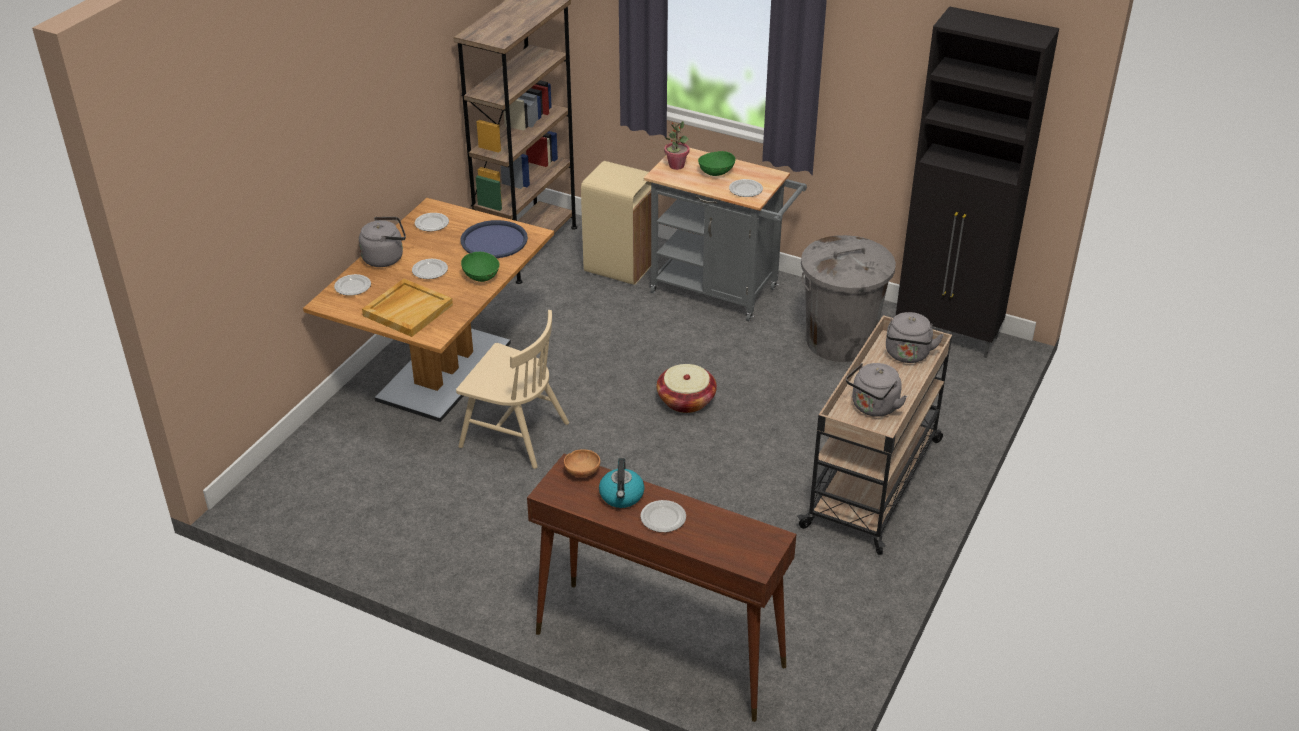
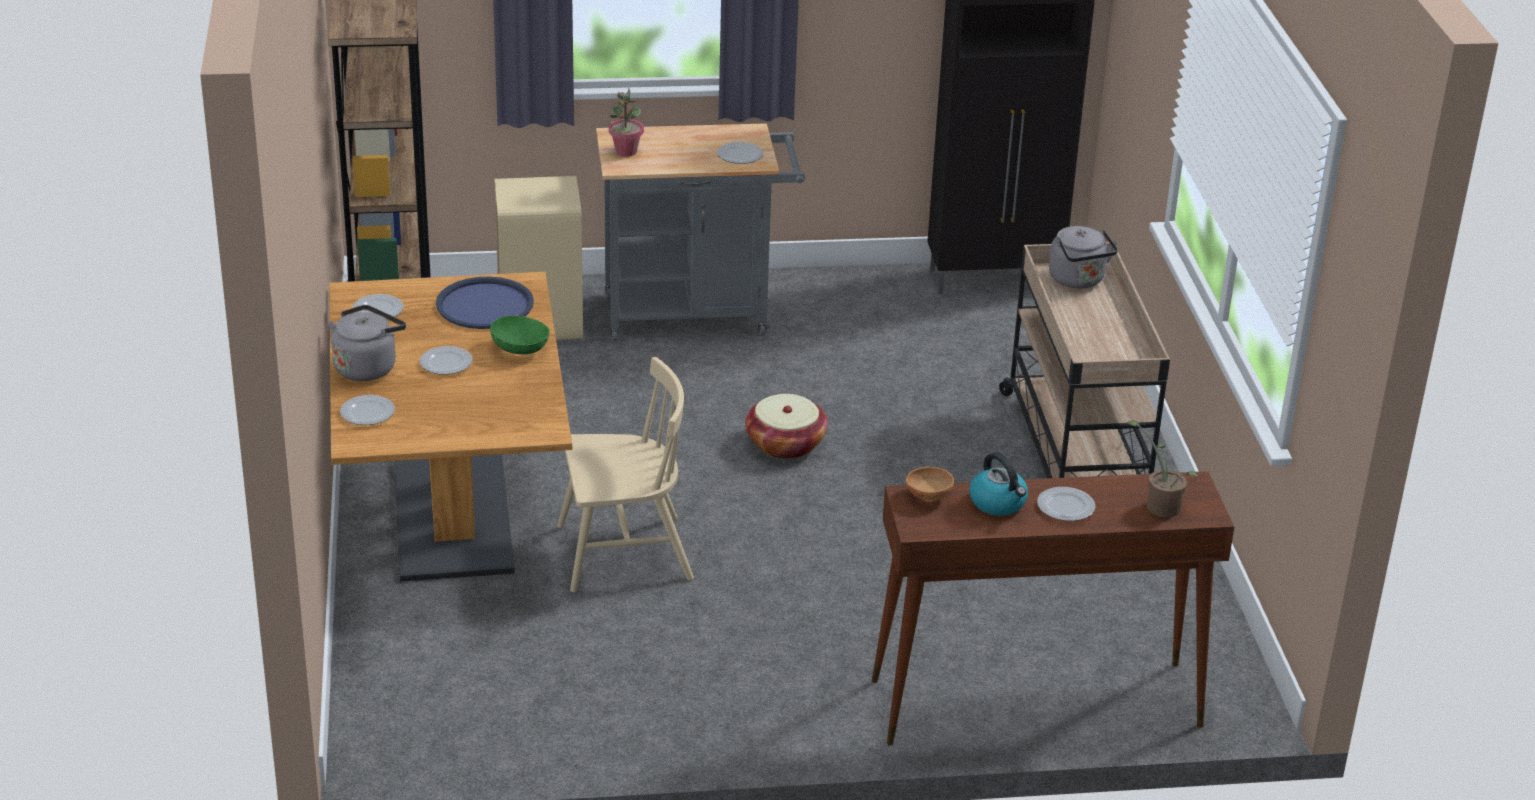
camera: 35 degrees left, 5 degrees down
(408, 310) = (475, 415): beige tray -> none
(716, 172) = (682, 146): green bowl -> none
(730, 544) = (1159, 505): none -> potted plant
(840, 341) = (888, 323): grey trash can -> none
(873, 407) = (1103, 342): grey kettle -> none

